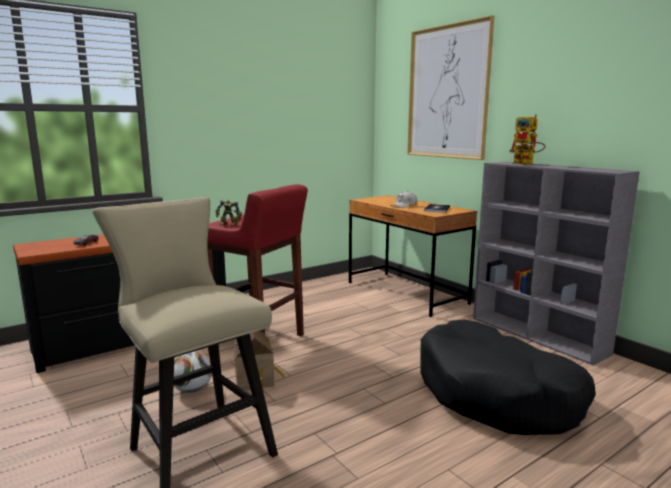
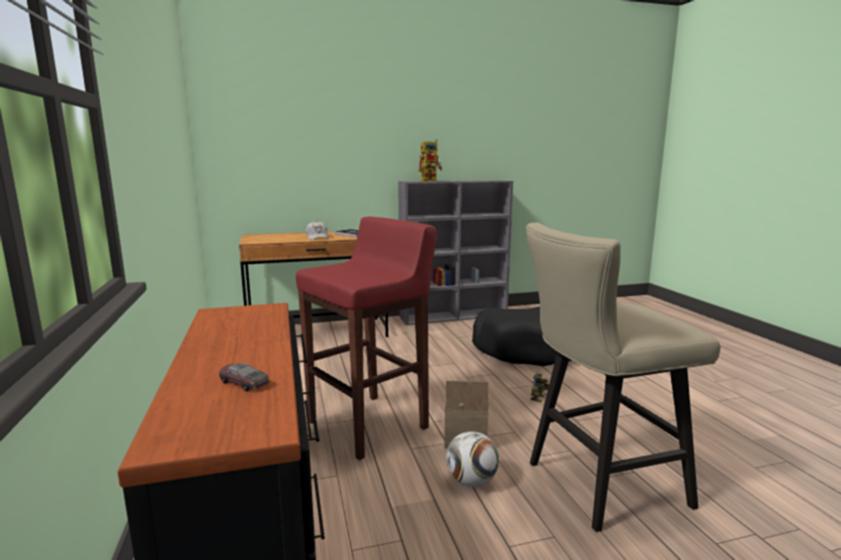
camera: 70 degrees left, 0 degrees up
(228, 224) = (375, 277): toy robot -> toy robot (539, 398)
(447, 92) = (318, 114): picture -> none

